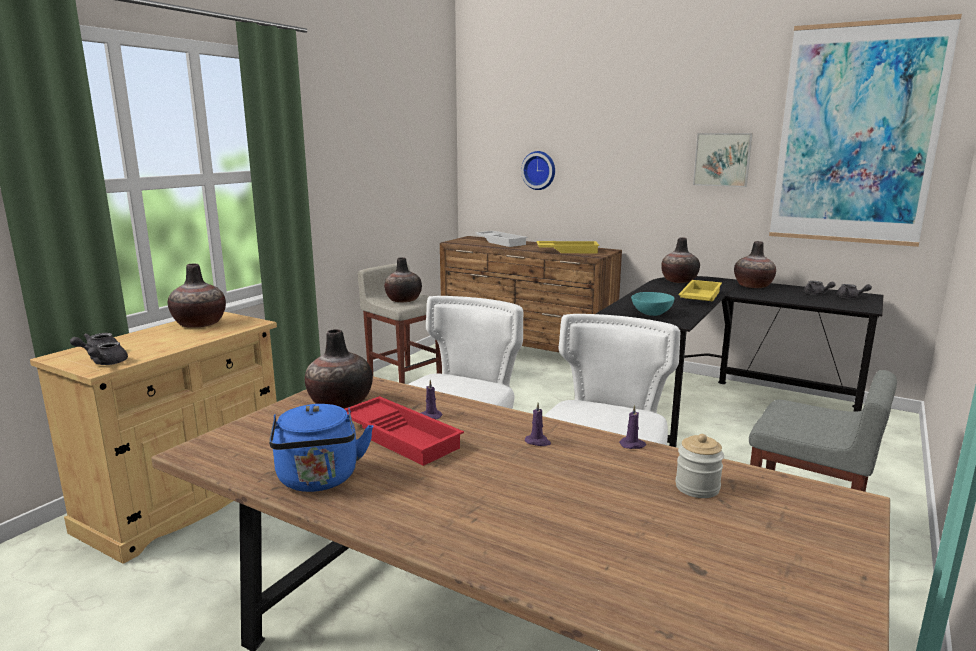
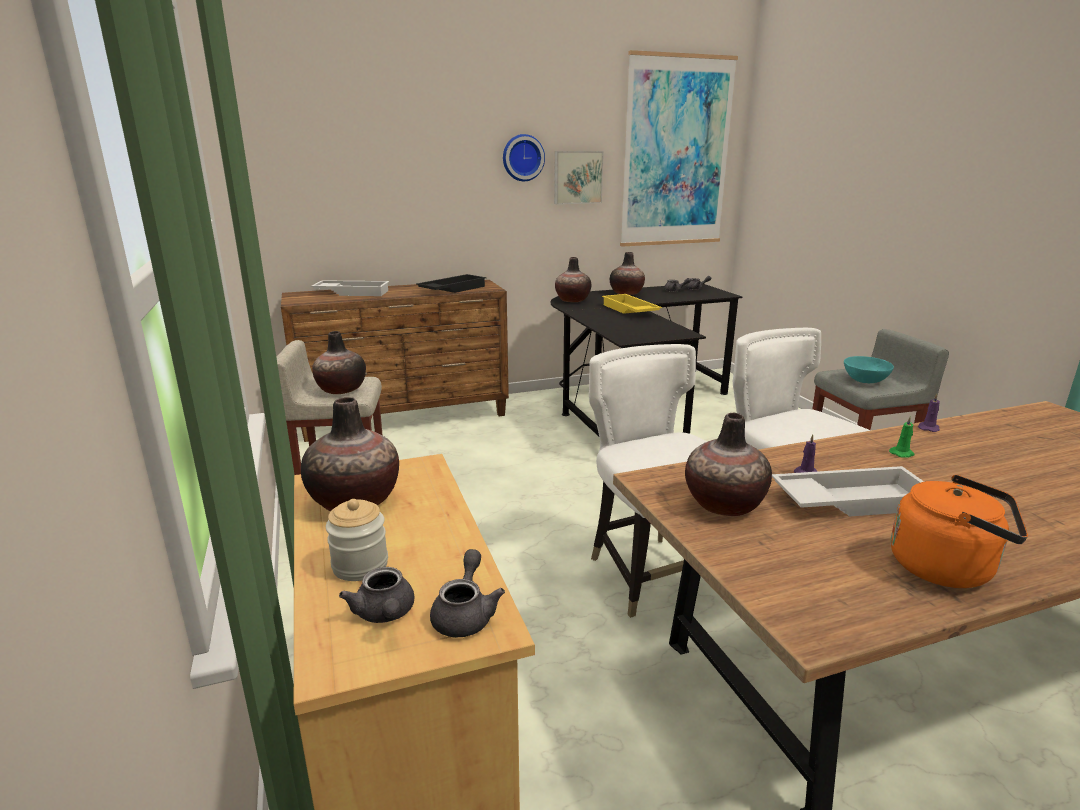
camera: 50 degrees left, 5 degrees up
(107, 363) = (465, 614): grey teapot -> grey teapot turned 120 degrees counterclockwise
(319, 480) = (946, 568): blue kettle -> orange kettle
(402, 436) = (850, 500): red tray -> white tray
(538, 442) = (902, 453): purple candle -> green candle
(539, 170) = (378, 198): wall clock -> wall clock (522, 158)
(567, 251) = (452, 289): yellow tray -> black tray
(651, 313) = (647, 331): turquoise bowl -> turquoise bowl (865, 380)
(697, 487) = (1018, 436): jar -> jar (360, 565)

